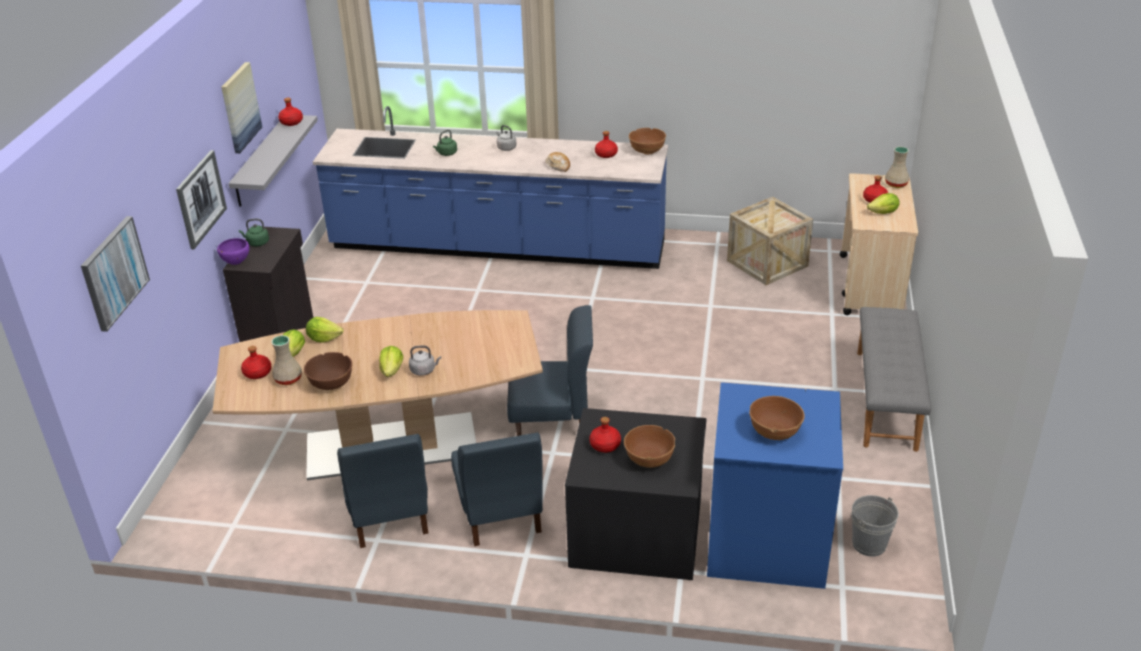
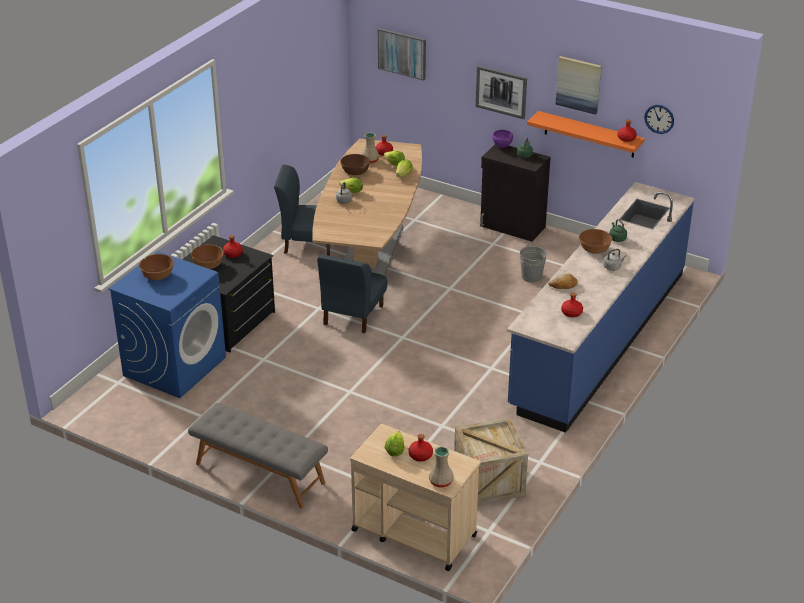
camera: 110 degrees right, 0 degrees up
(261, 161) = (589, 134): grey shelf -> orange shelf
(285, 79) = (659, 119): none -> wall clock
(500, 513) = (280, 279): blue chair -> none
(647, 150) = (567, 336): brown bowl -> brown bowl (594, 249)
(869, 544) = (138, 406): grey bucket -> grey bucket (531, 276)

